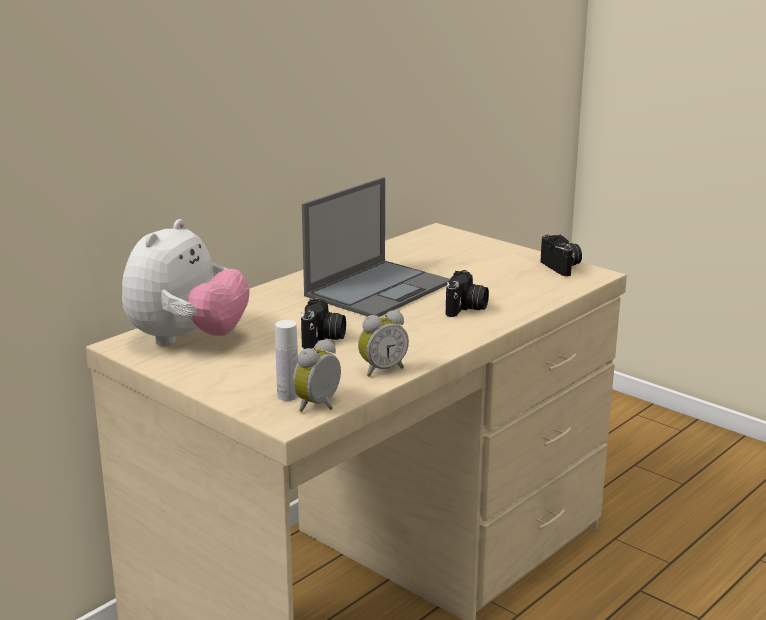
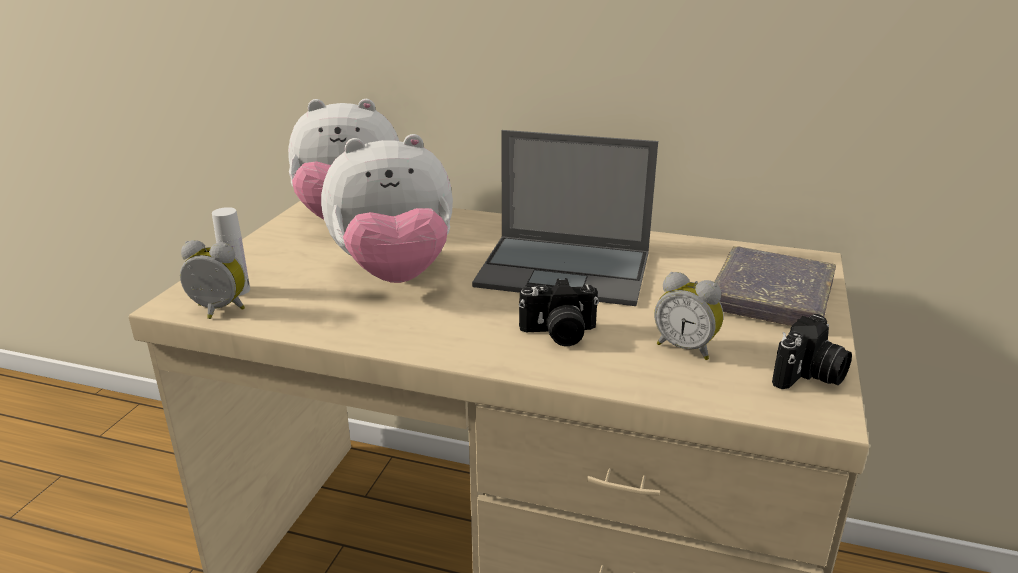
camera: 65 degrees right, 5 degrees up
(323, 339) = (394, 274): camera -> plush toy
(381, 369) = (328, 322): alarm clock -> alarm clock (686, 348)
(472, 251) = (771, 296): none -> grey book

